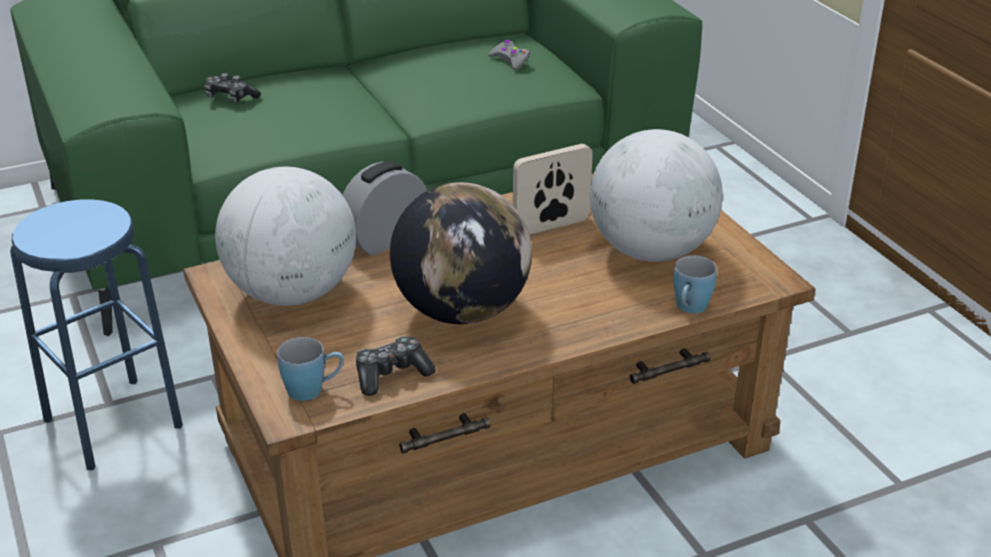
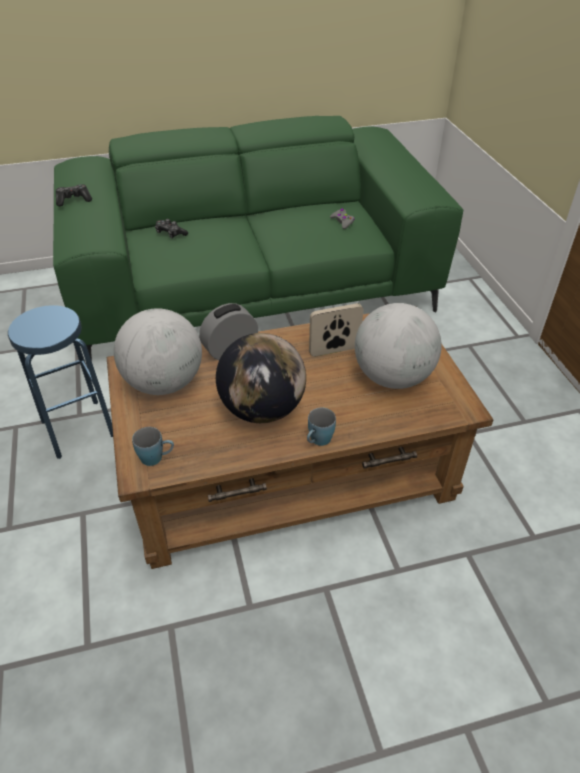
camera: 10 degrees right, 10 degrees up
(391, 374) = (206, 453): game controller -> game controller (74, 200)
(689, 309) = (406, 426): blue mug -> blue mug (318, 441)

